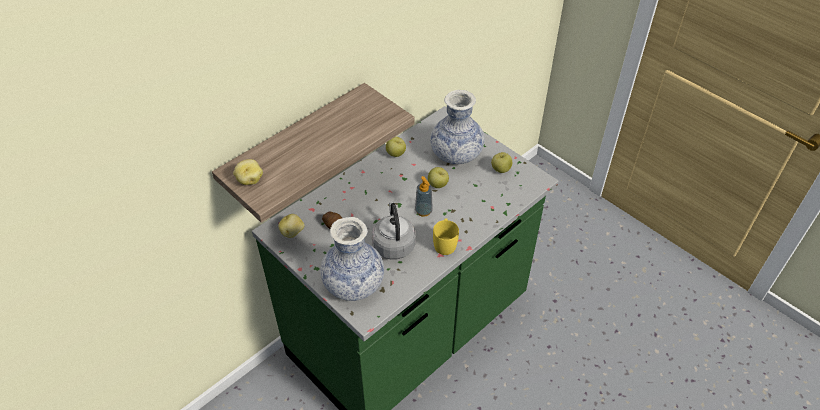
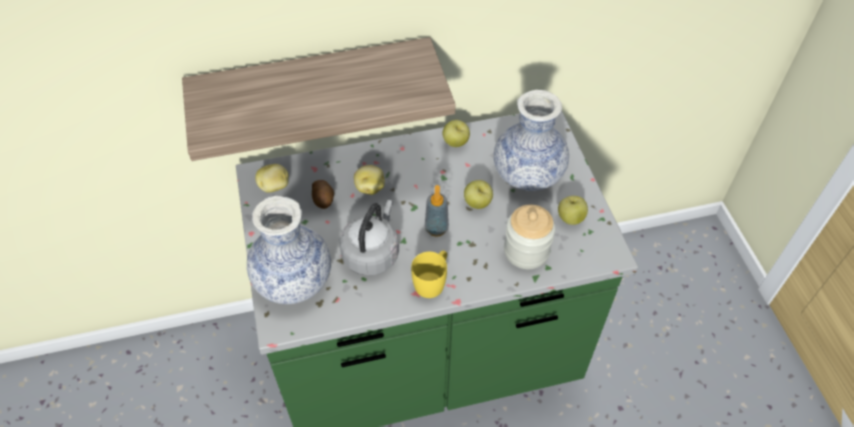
camera: 30 degrees right, 5 degrees up
(249, 180) = (210, 104): potato -> potato (370, 187)
(488, 200) = (526, 251): none -> jar

